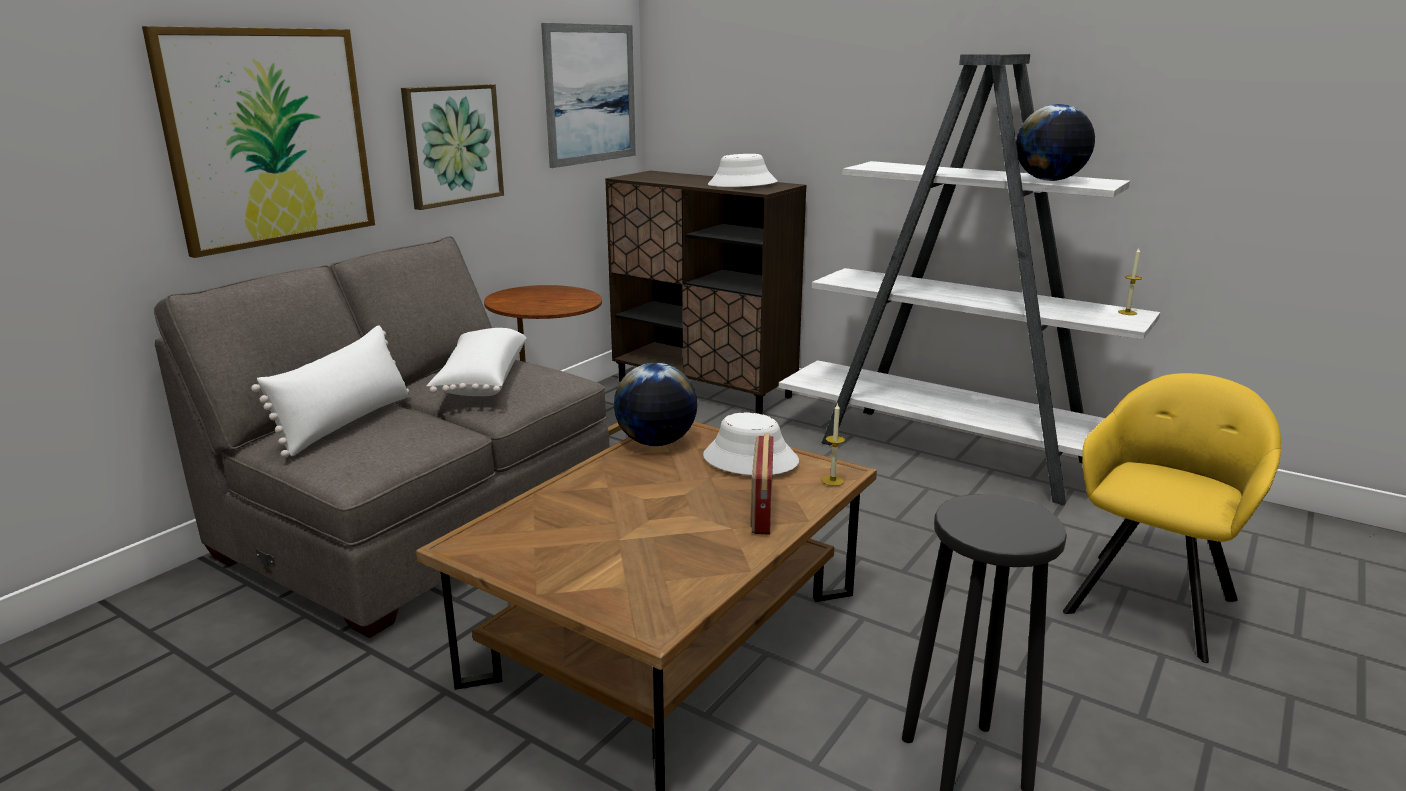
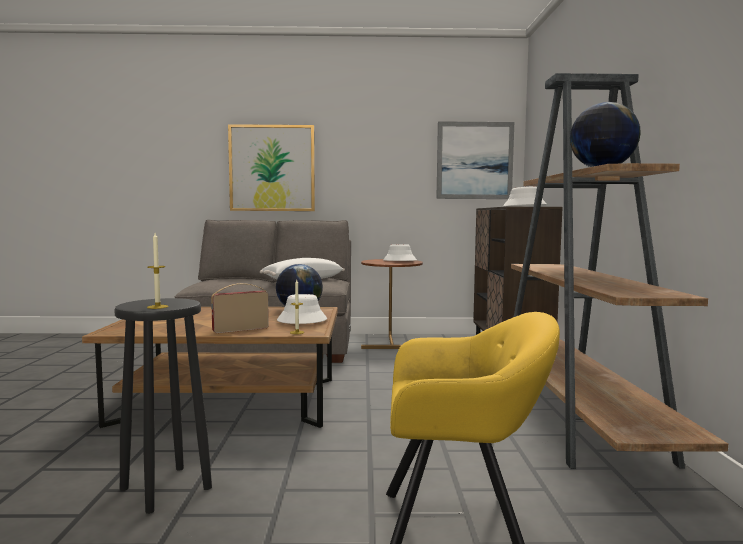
camera: 55 degrees right, 15 degrees down
(346, 423) = (234, 280): white pillow -> none
(452, 145) = (368, 180): picture -> none
(548, 294) = (399, 261): none -> white hat
(958, 454) = (577, 420): white bookcase -> brown bookcase
(1127, 312) = (667, 293): candle -> candle (157, 307)

